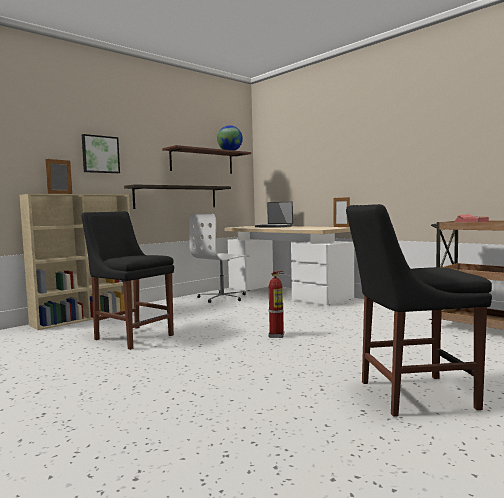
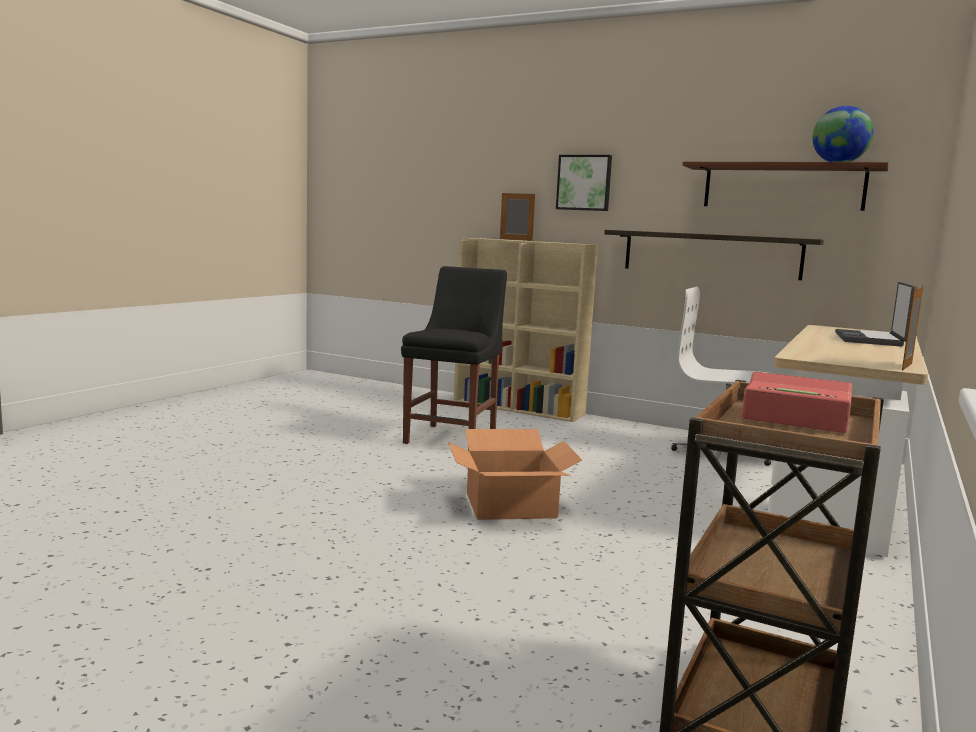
camera: 70 degrees right, 5 degrees up
(276, 335) = (511, 506): fire extinguisher -> cardboard box
(410, 395) = (260, 601): black chair -> none

